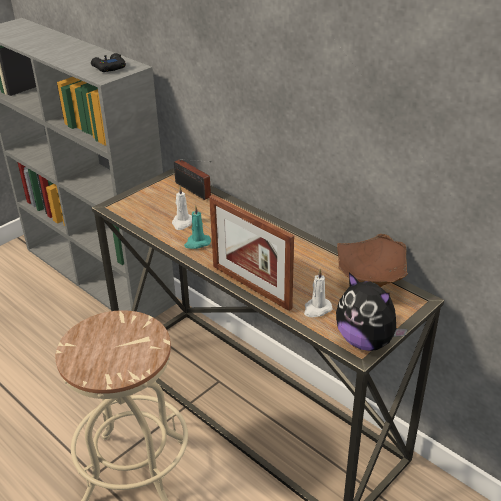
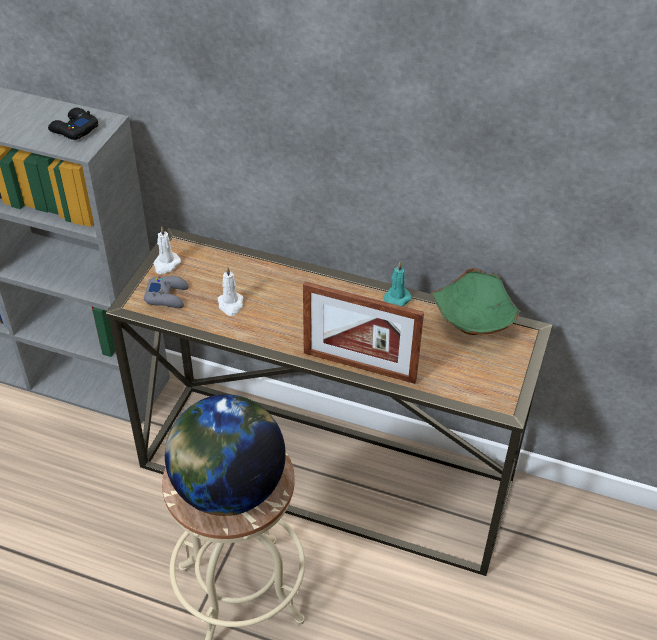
camera: 25 degrees left, 10 degrees up
(107, 354) = (228, 489): none -> globe
(141, 207) = (167, 296): none -> grey game controller
(194, 191) = (215, 256): radio -> none
(197, 243) = (266, 327): turquoise candle -> turquoise candle (396, 300)
(317, 309) = (440, 373): white candle -> white candle (166, 264)
(366, 341) = (506, 394): plush toy -> none
(372, 281) = (475, 323): brown bowl -> green bowl

